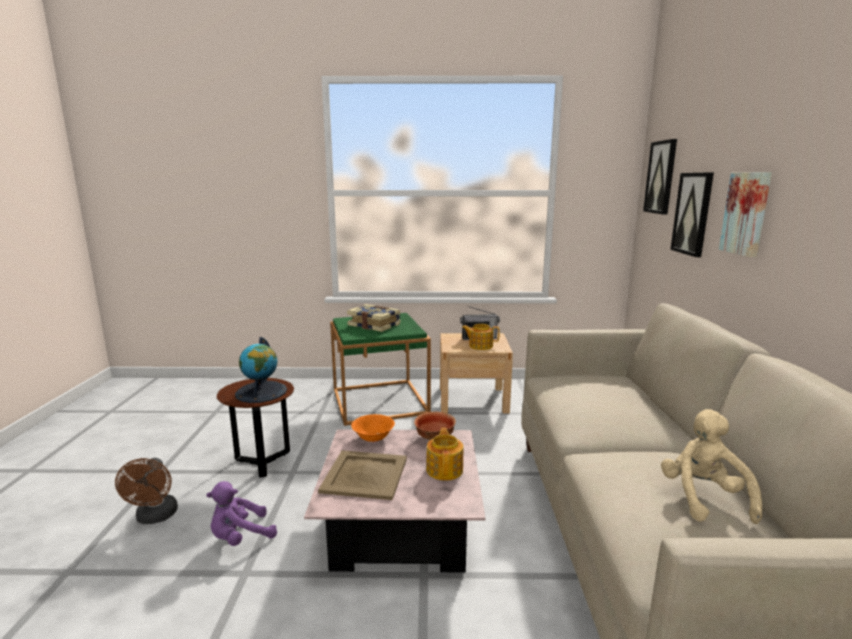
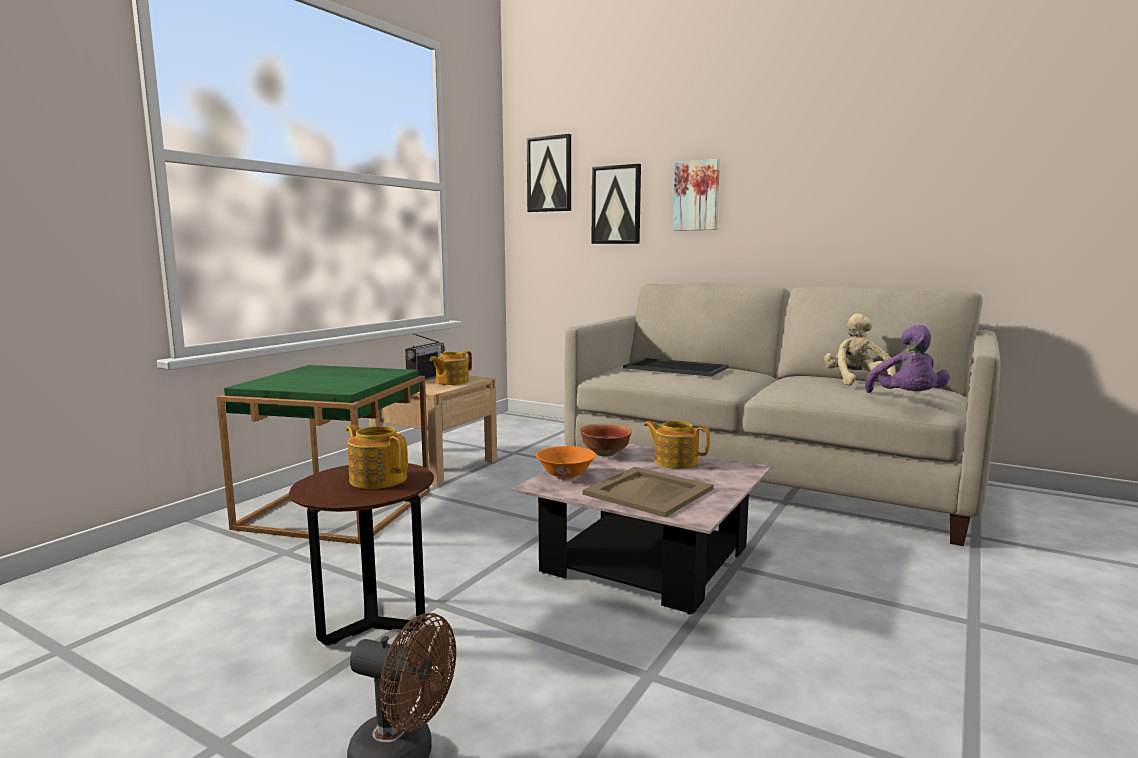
camera: 60 degrees left, 5 degrees down
(240, 537) = (563, 669): purple plush toy -> purple plush toy (906, 399)
(261, 392) = (378, 479): globe -> teapot
(375, 325) = (326, 378): book -> none
(597, 395) = (674, 368): none -> tray
(703, 498) = (856, 382): beige plush toy -> beige plush toy turned 60 degrees clockwise

